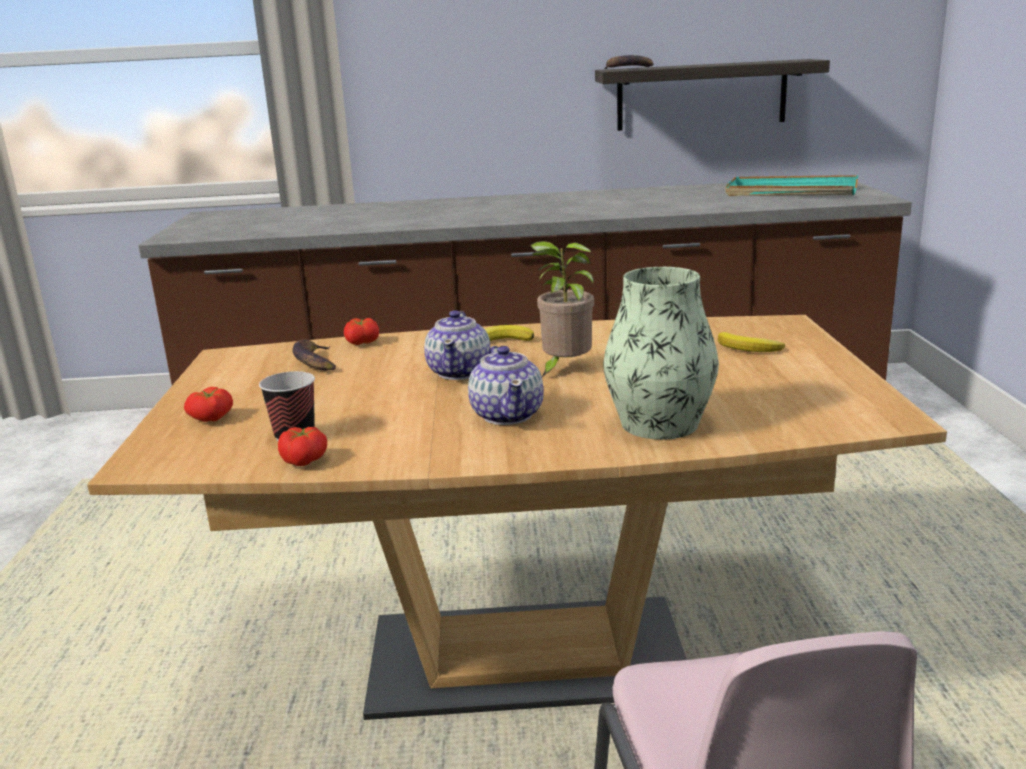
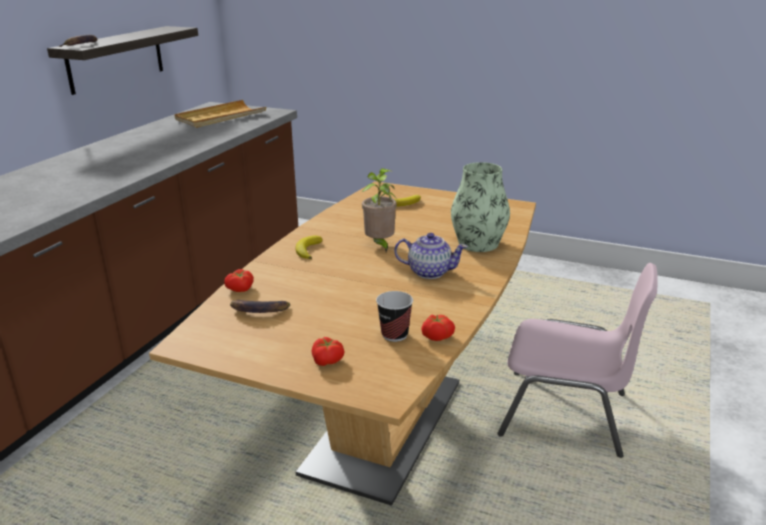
camera: 65 degrees left, 5 degrees up
(460, 372) = (346, 271): teapot -> none
(790, 192) = (220, 117): turquoise tray -> beige tray

